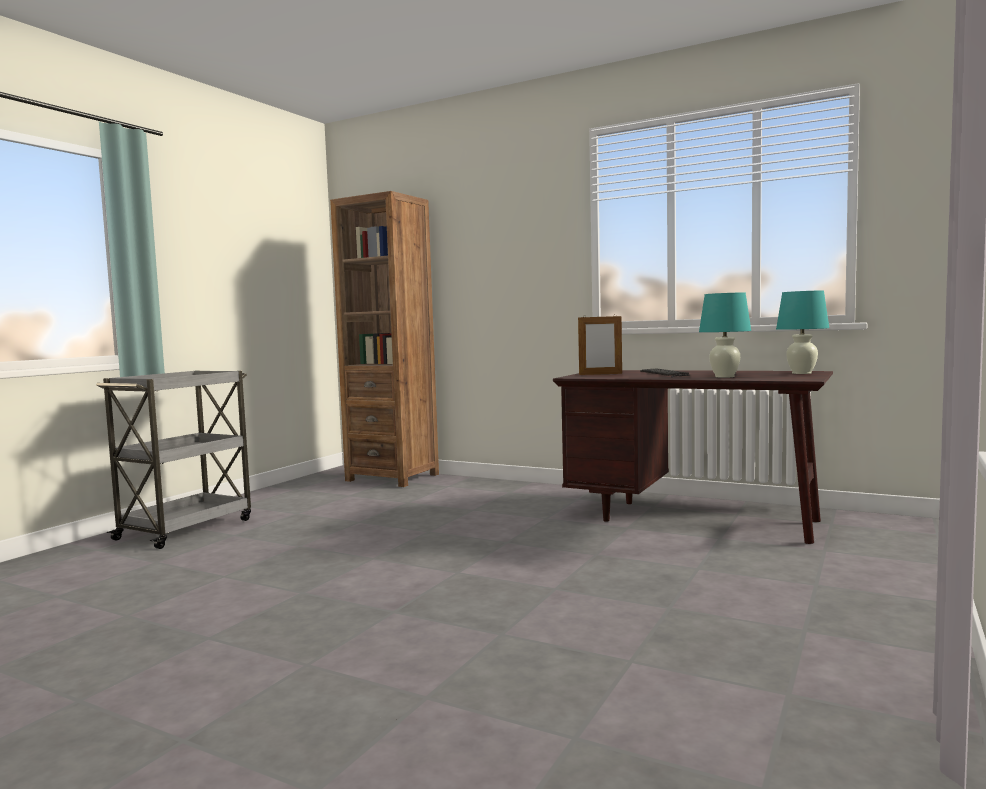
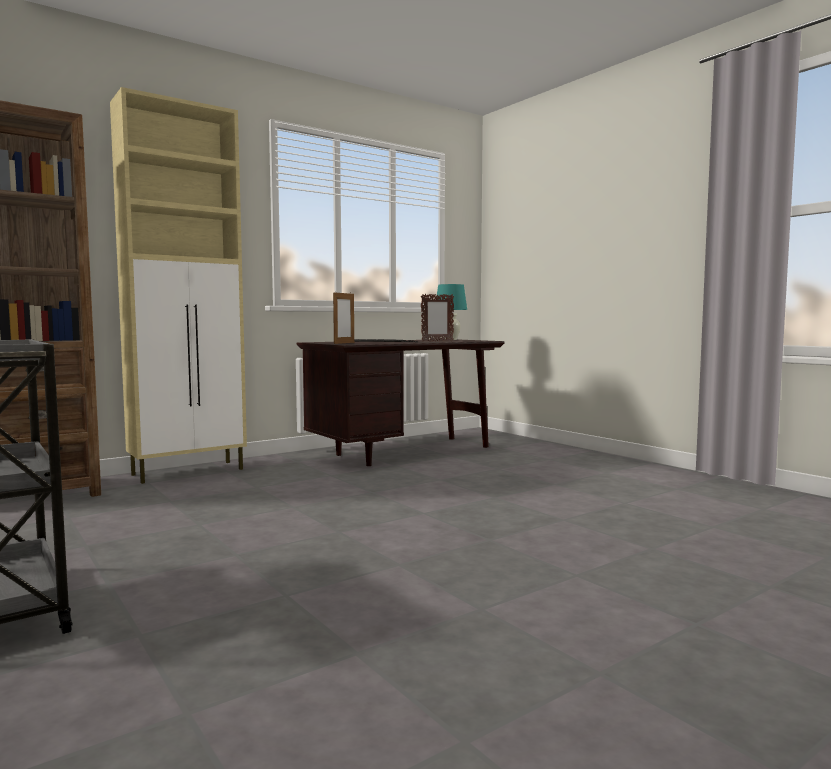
camera: 65 degrees left, 0 degrees up
(492, 485) = (190, 472): none -> beige cabinet
(724, 376) = (437, 341): turquoise table lamp -> picture frame

